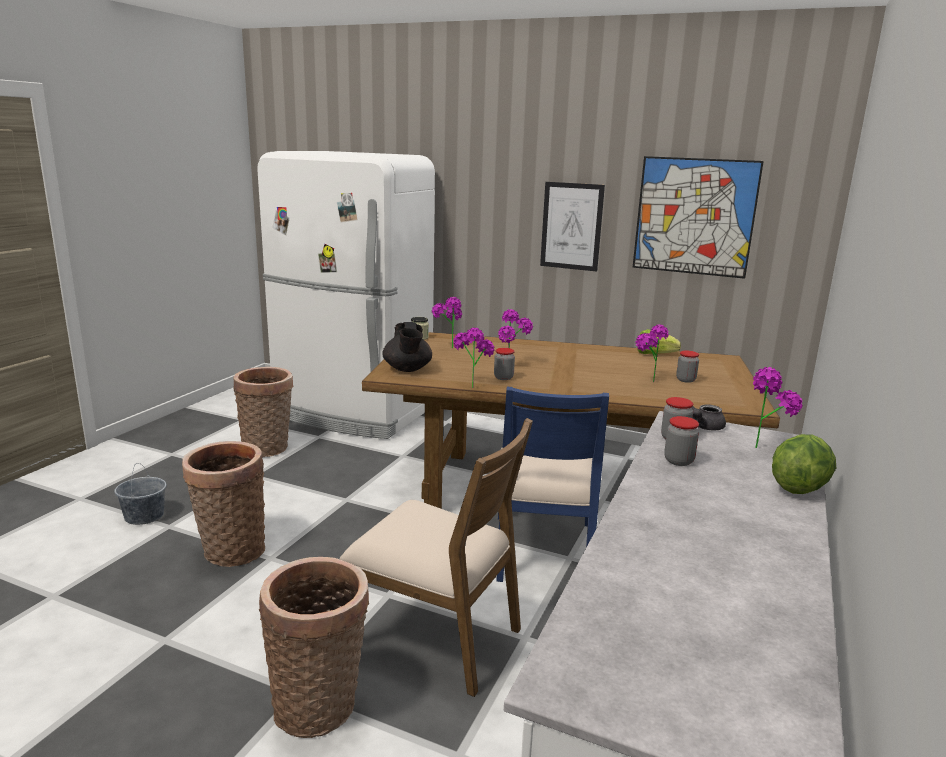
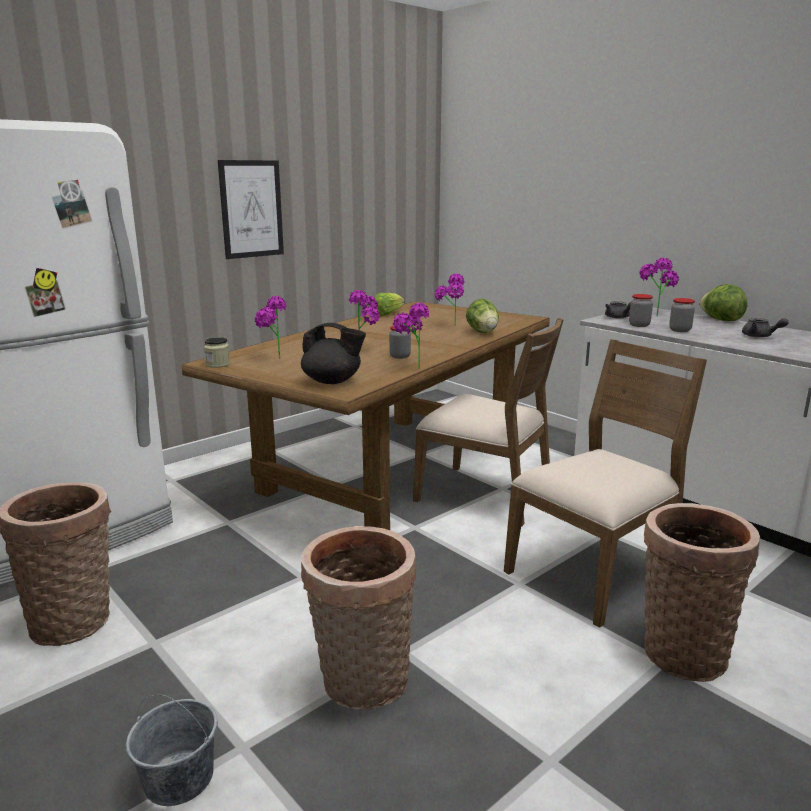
camera: 65 degrees left, 0 degrees up
(543, 550) = (485, 495): blue chair -> brown chair
(642, 395) = (482, 332): none -> lettuce
(685, 380) = (458, 319): jar -> none
(694, 217) = (353, 186): picture -> none
(716, 512) = (760, 336): none -> grey teapot

